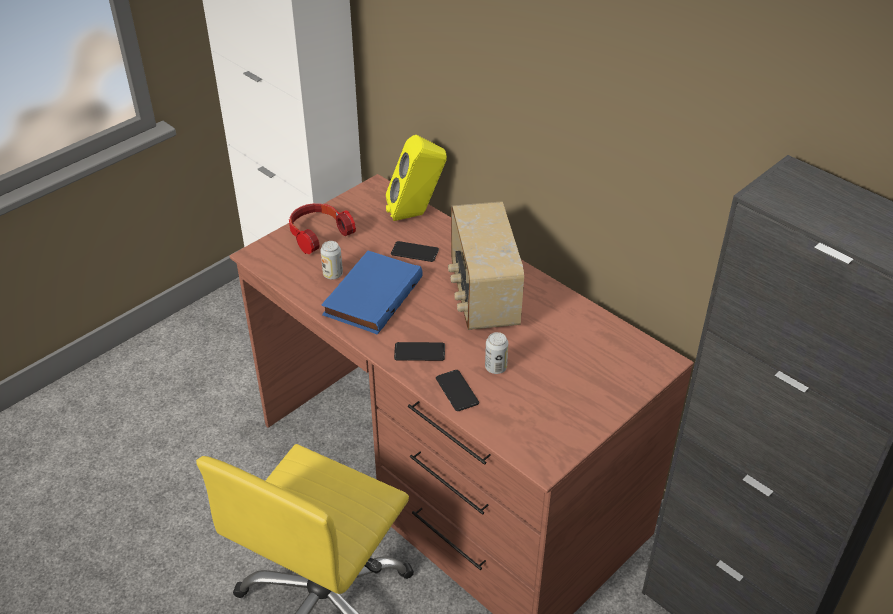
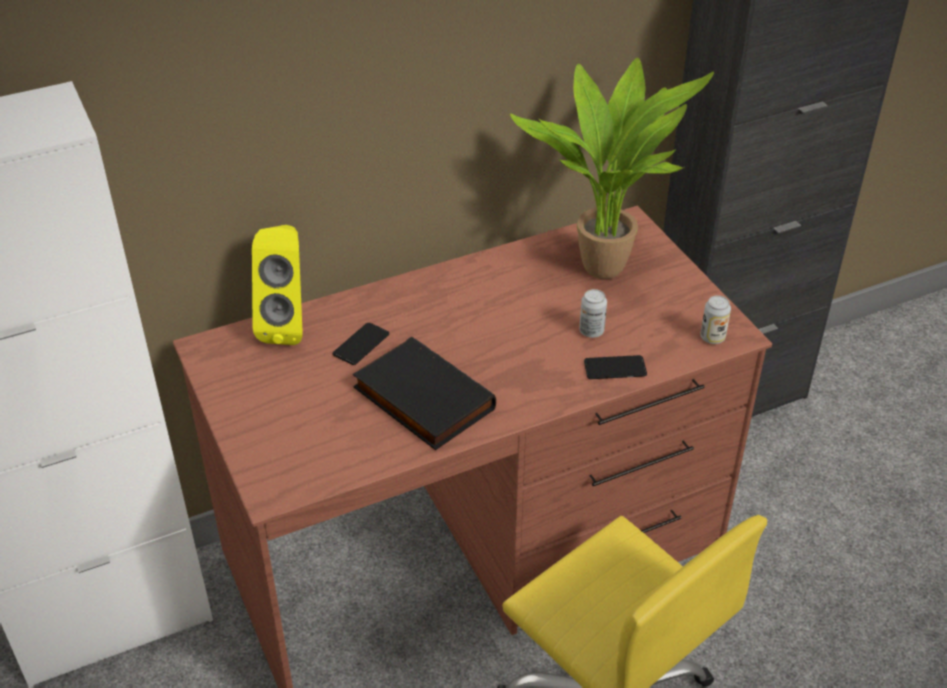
camera: 70 degrees left, 0 degrees up
(318, 234) = (267, 422): headphones -> none
(333, 274) = (360, 425): can -> can (712, 337)
(371, 295) = (421, 399): blue book -> black book
(419, 352) = (541, 382): phone -> none
(482, 297) = (473, 311): radio -> none
(590, 357) = (604, 264): none -> potted plant

